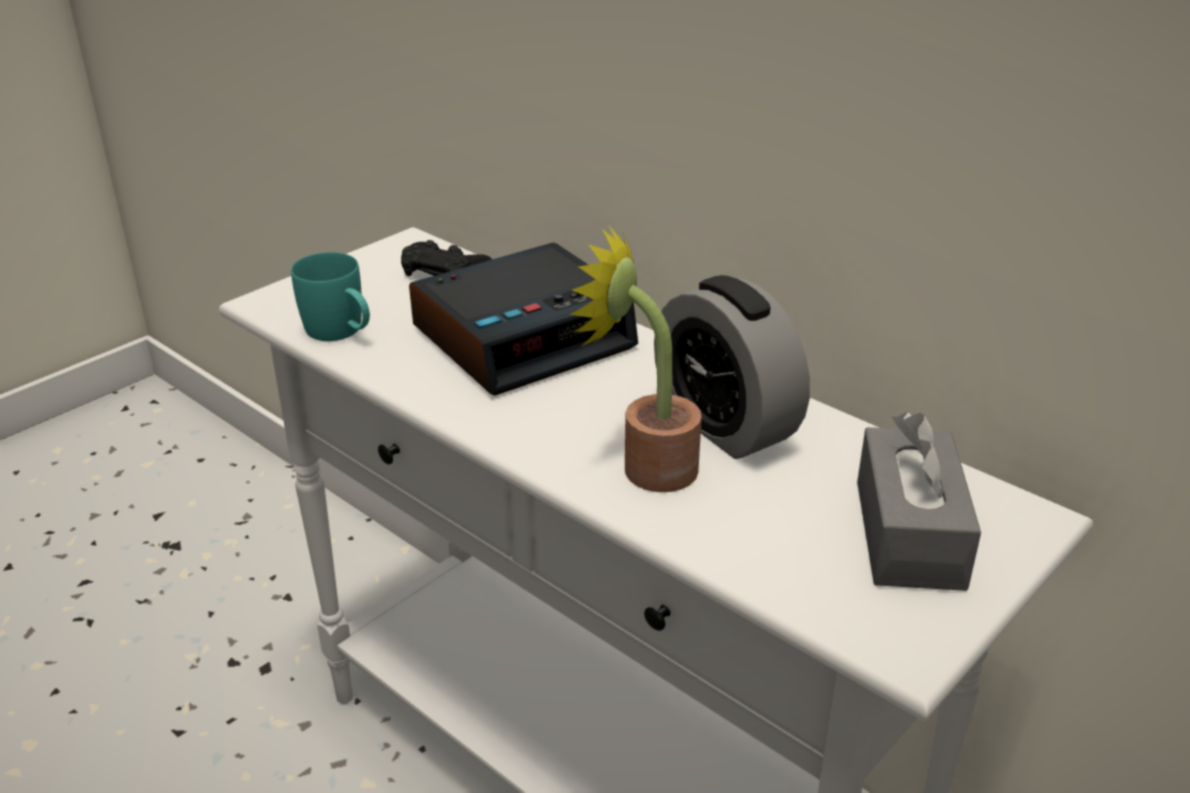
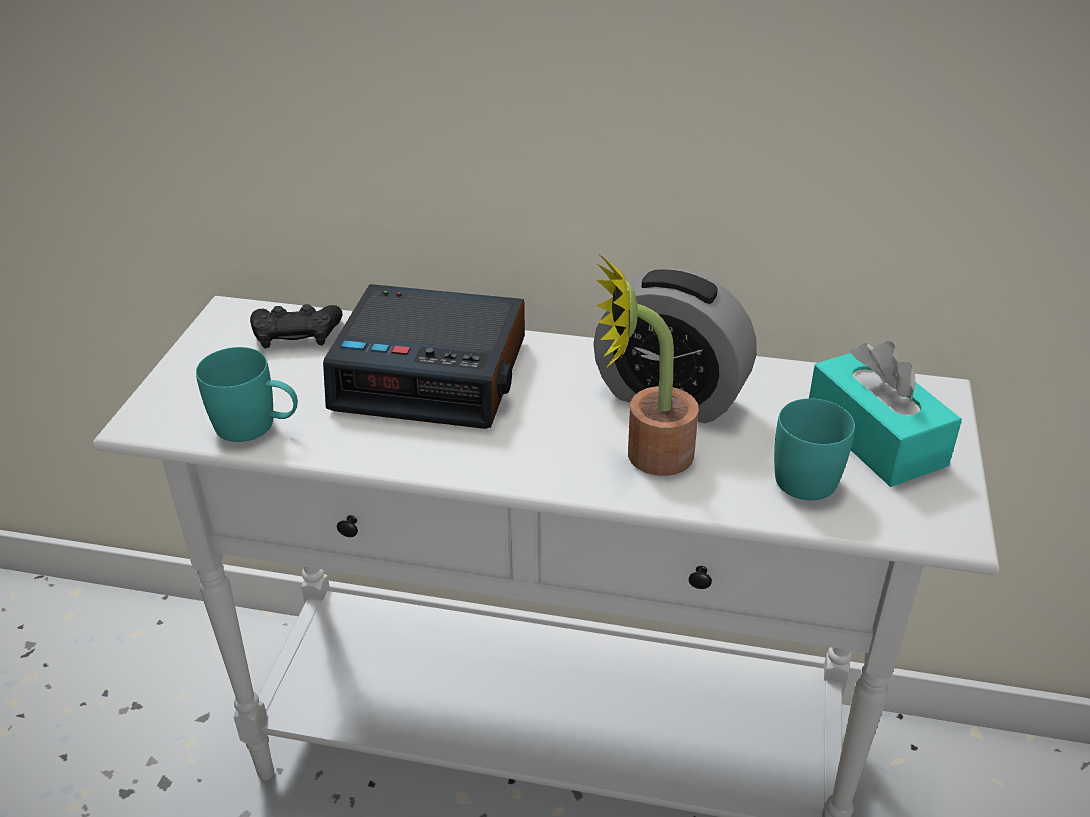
camera: 30 degrees left, 5 degrees up
(524, 336) = (433, 373): alarm clock -> alarm clock turned 75 degrees clockwise
(791, 536) = (802, 471): none -> turquoise mug
(909, 534) = (875, 437): grey tissue box -> turquoise tissue box

